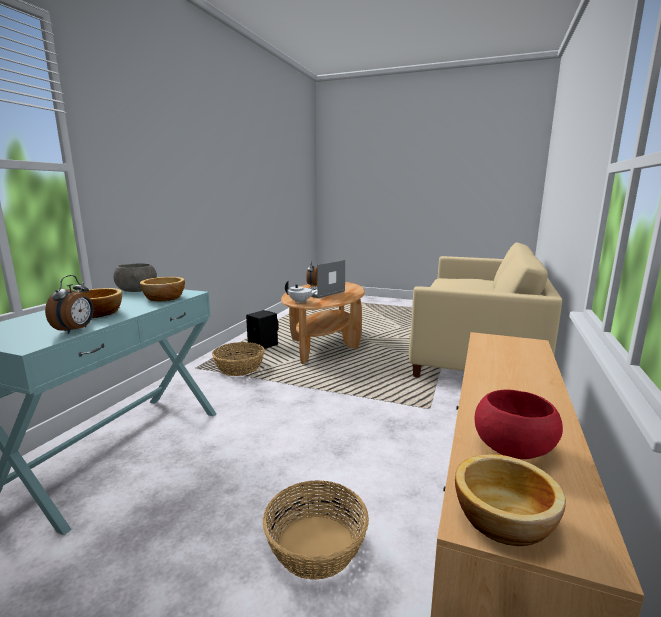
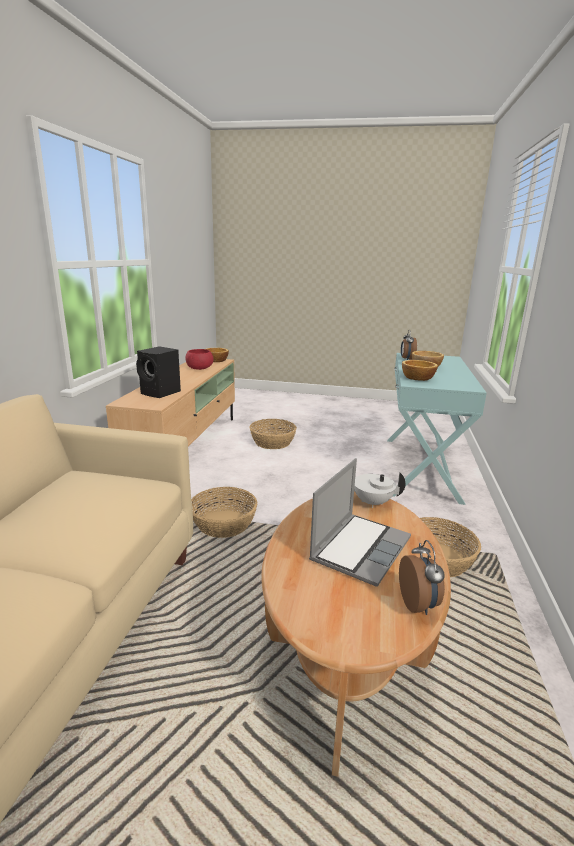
camera: 170 degrees right, 5 degrees up
(137, 290) = (465, 385): grey bowl -> none
(262, 345) = (470, 635): black speaker -> black speaker (161, 393)
(390, 398) = (224, 524): none -> basket

